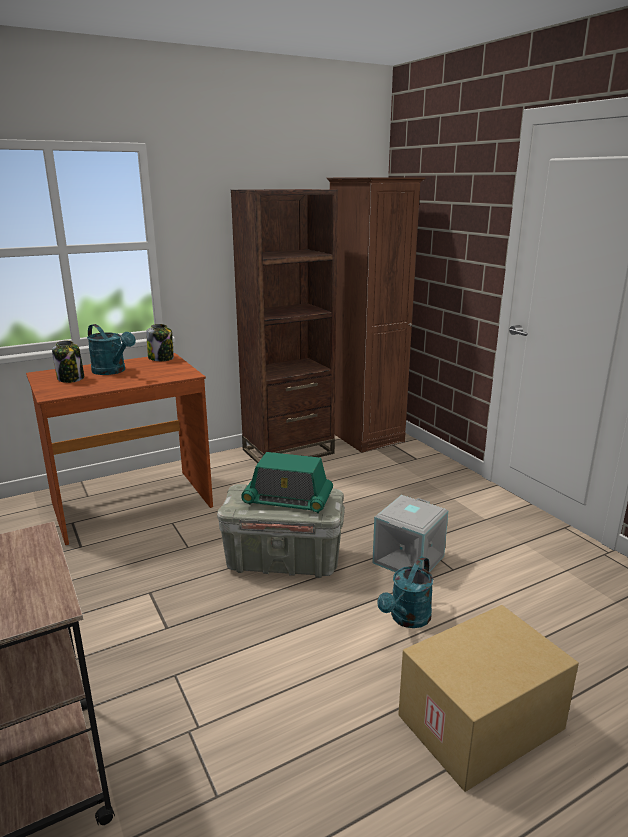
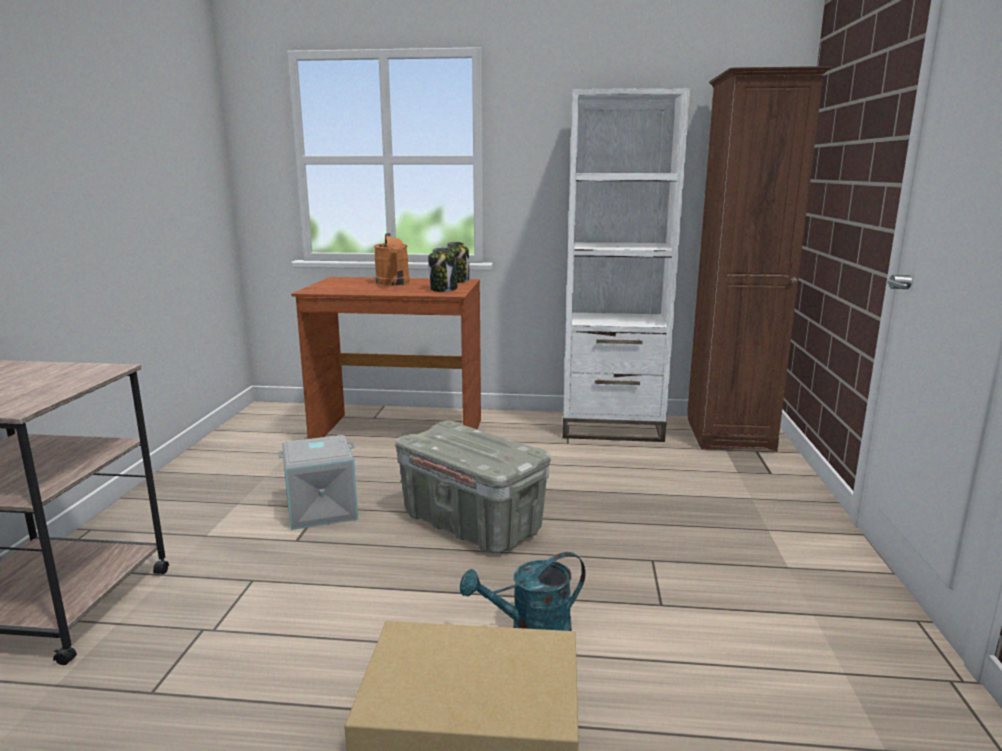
camera: 35 degrees right, 5 degrees down
(71, 378) = (350, 283): jar -> jar (443, 289)
(112, 371) = (393, 283): turquoise watering can -> orange watering can
(288, 451) = (611, 427): brown bookcase -> white bookcase
(288, 500) = (476, 445): radio -> none
(409, 560) = (615, 574): grey storage box -> grey storage box (321, 510)

